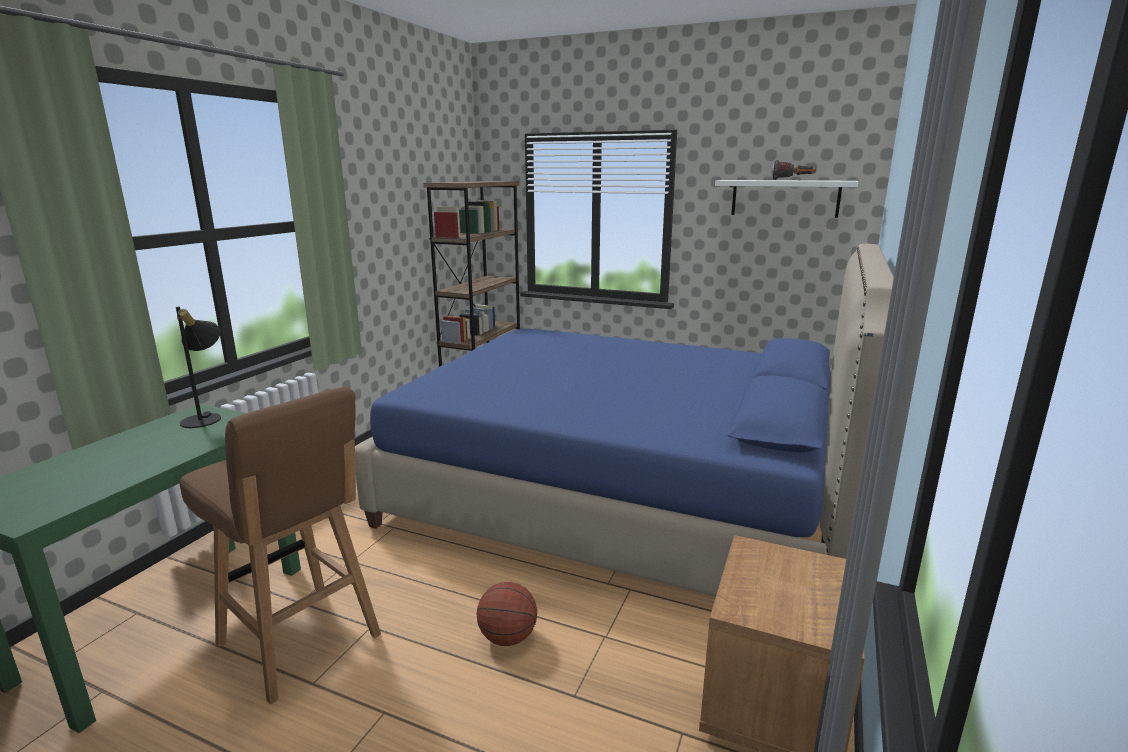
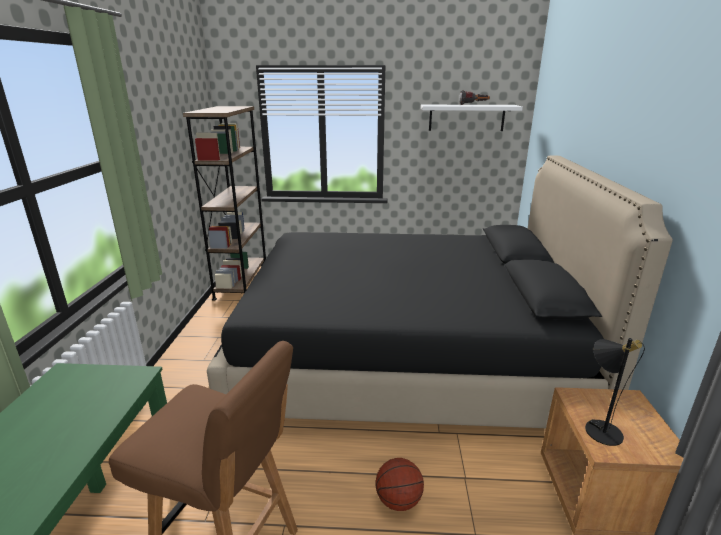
camera: 20 degrees left, 5 degrees up
(206, 418) = (81, 379): black table lamp -> black table lamp (599, 427)
(622, 497) = (404, 357): blue bed -> black bed

